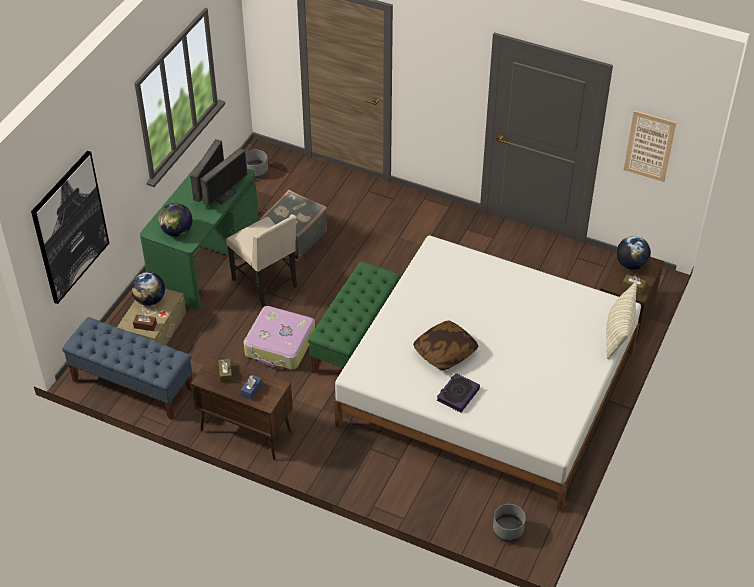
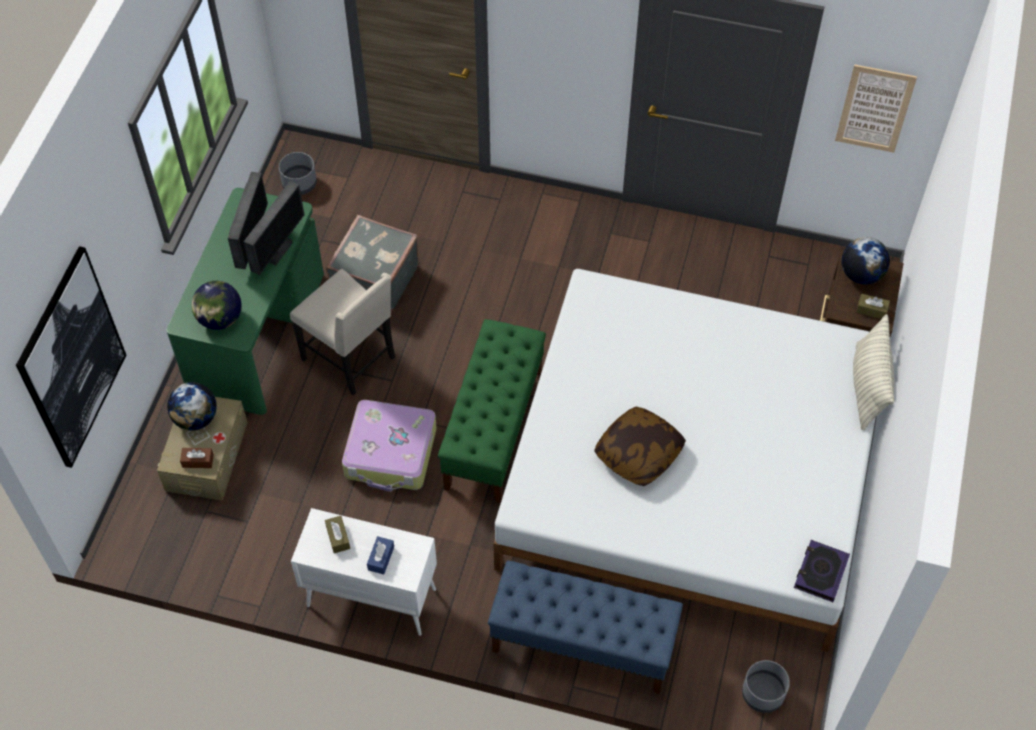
camera: 10 degrees left, 10 degrees up
(132, 385) = (195, 549): blue bench -> blue bench (582, 644)
(245, 431) = (370, 597): brown cabinet -> white cabinet
(457, 395) = (670, 518): book -> book (820, 573)

